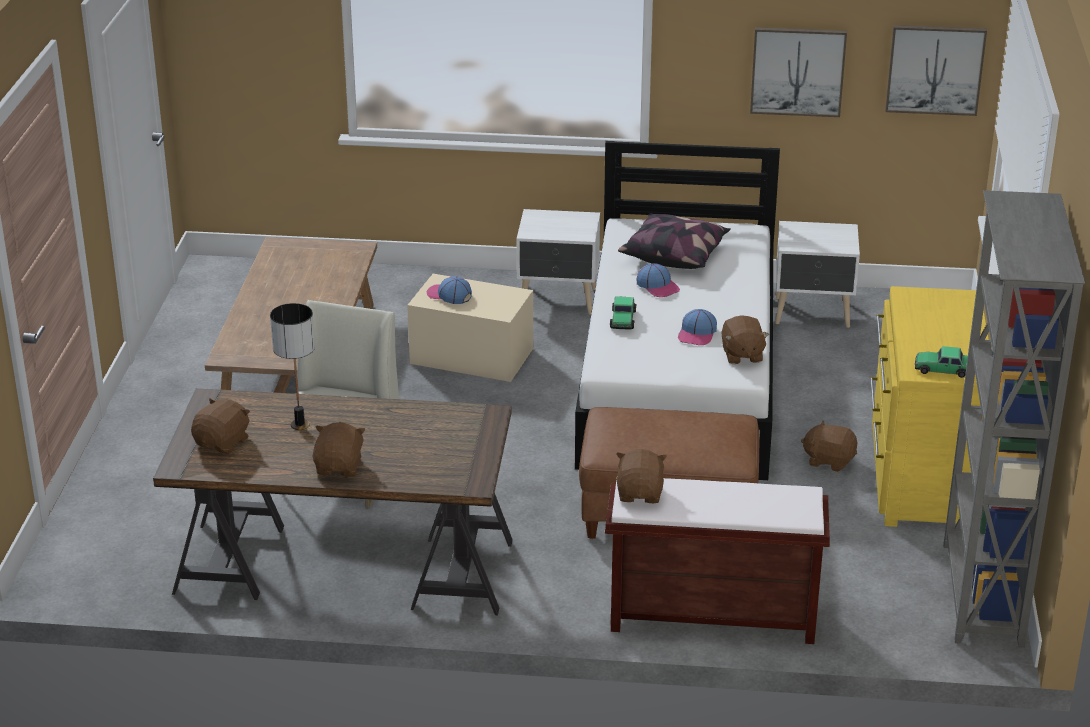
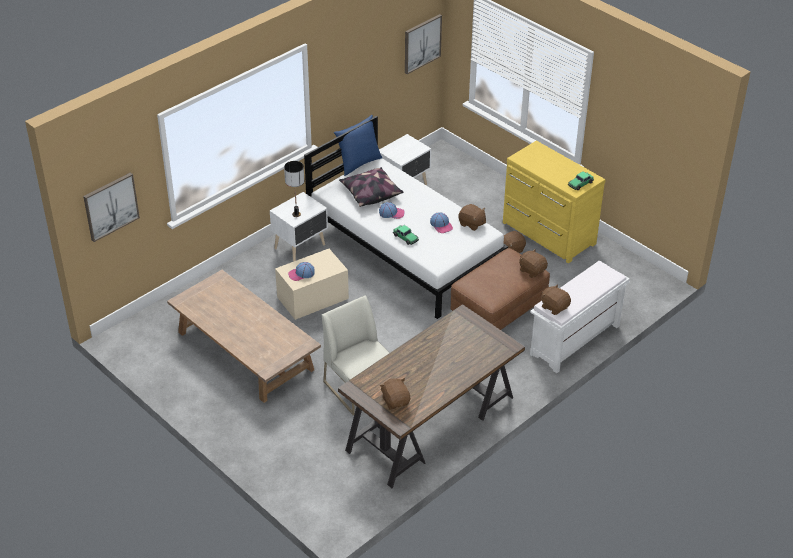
camera: 50 degrees left, 10 degrees up
(299, 425) = (408, 371): table lamp -> table lamp (296, 214)
(339, 467) = (455, 376): brown plush toy -> brown plush toy (532, 270)
(710, 615) = (574, 341): brown bench -> white bench
(724, 219) = (358, 163): none -> blue pillow
(797, 71) = (369, 73): picture -> picture (110, 206)
(980, 595) = (634, 268): grey bookcase -> none

